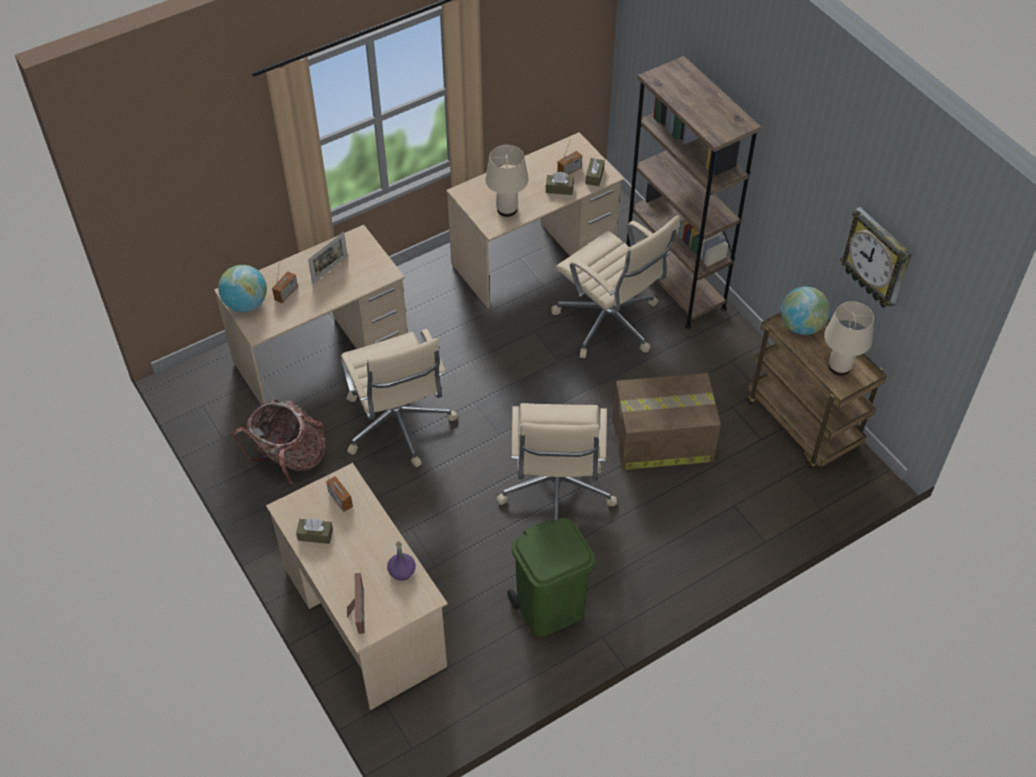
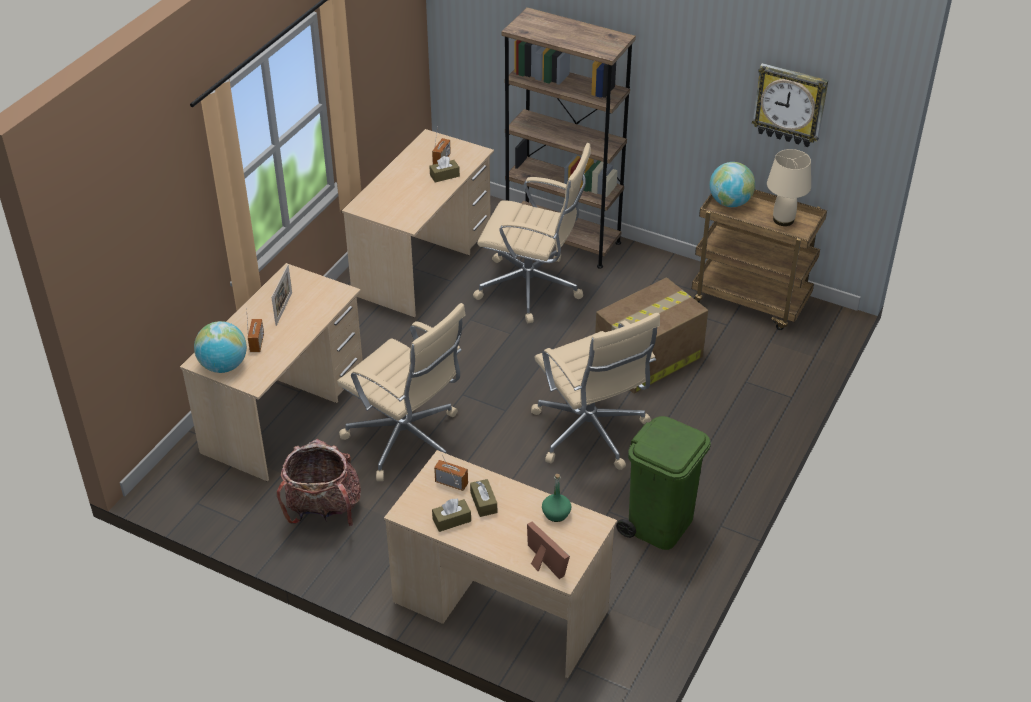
camera: 30 degrees left, 10 degrees down
(402, 571) = (556, 513): purple bottle -> green bottle
(507, 209) = (410, 206): beige table lamp -> none
(594, 176) = (467, 156): brown tissue box -> brown tissue box (483, 502)

